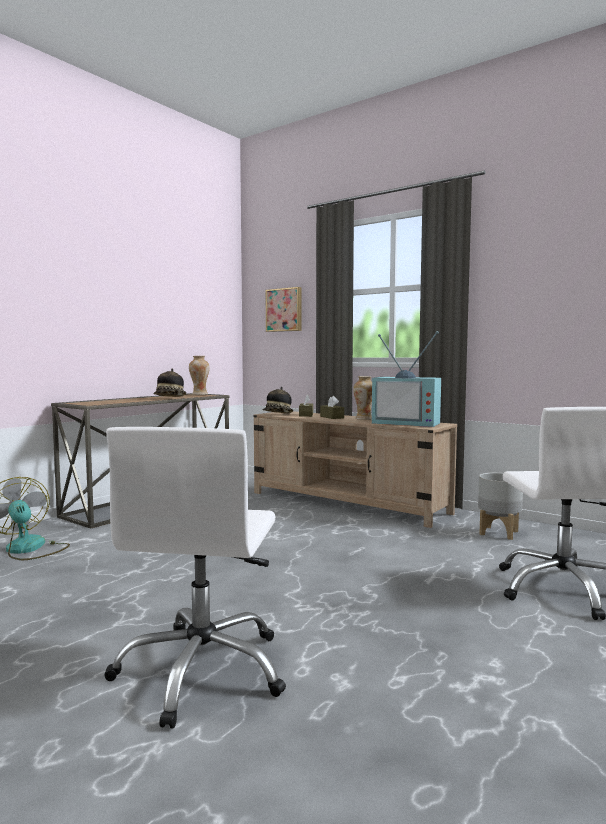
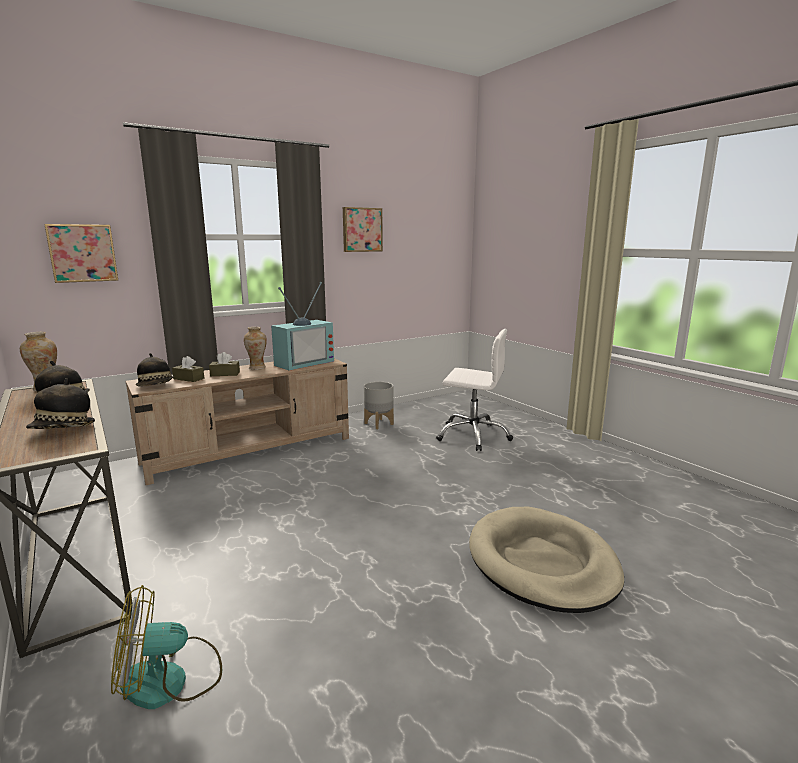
camera: 70 degrees left, 10 degrees up
(121, 401) = (63, 429): none -> hat
(202, 670) = (542, 563): white office chair -> beige dog bed
(540, 267) = (361, 229): none -> picture

